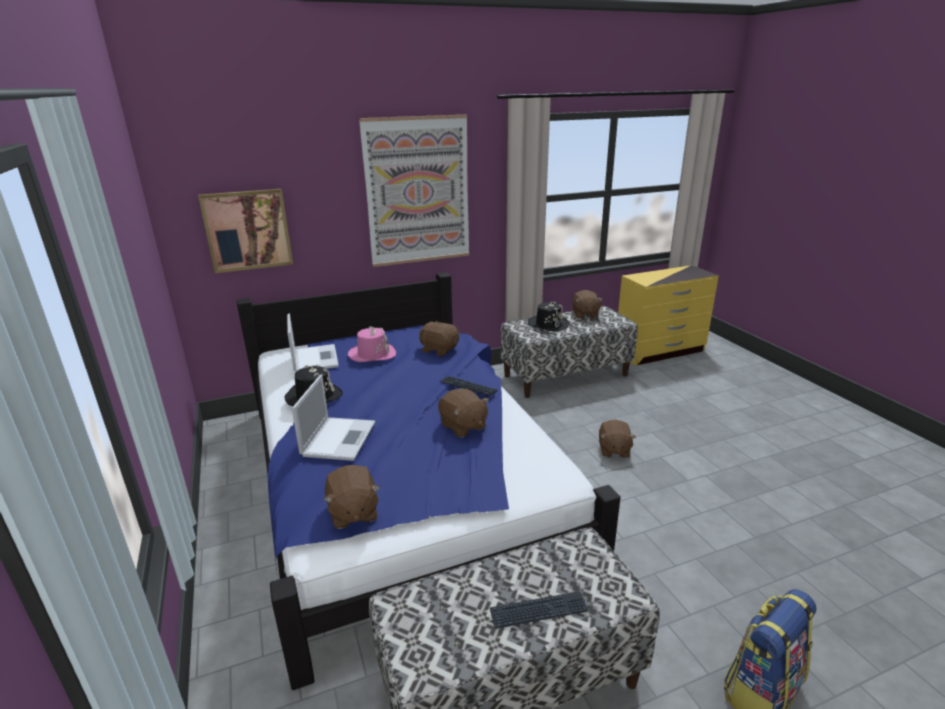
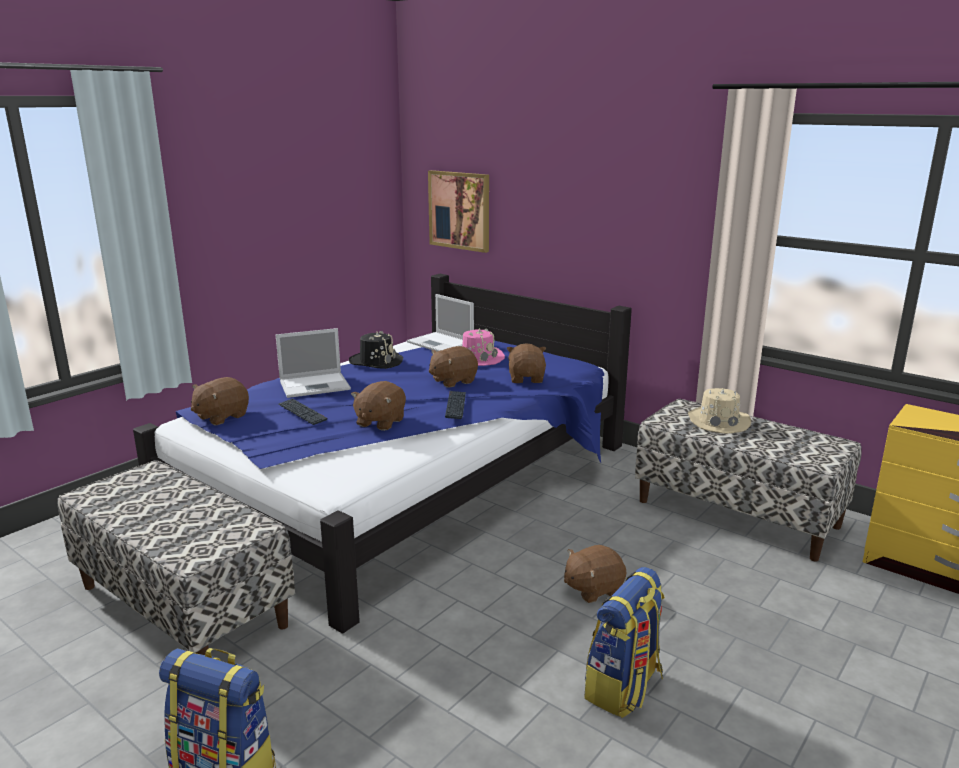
camera: 60 degrees right, 5 degrees down
(314, 358) = (441, 343): laptop -> laptop turned 90 degrees clockwise
(418, 191) = (615, 200): picture -> none
(539, 611) = (158, 523): keyboard -> keyboard (302, 412)
(548, 324) = (718, 421): black hat -> beige hat
(585, 315) = (796, 436): brown plush toy -> brown plush toy (453, 381)
(714, 475) = (624, 688): none -> backpack

